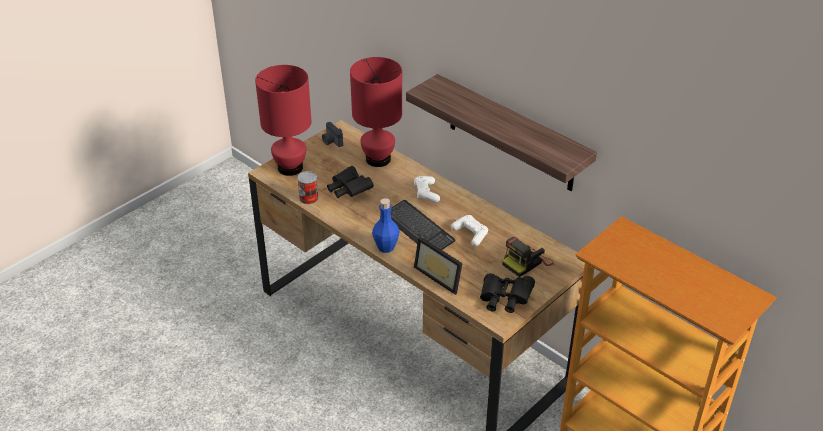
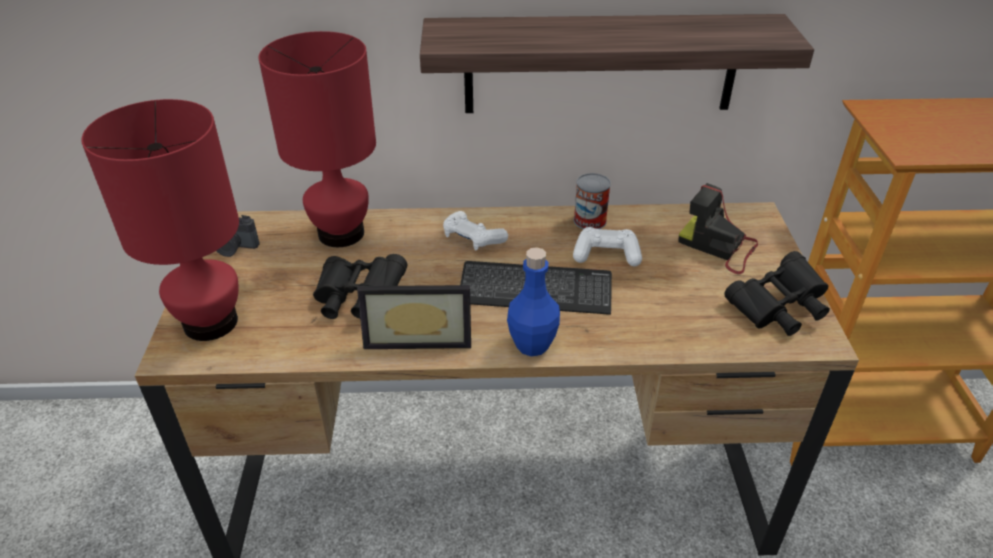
camera: 45 degrees left, 0 degrees up
(308, 198) = (307, 349): can -> can (590, 221)
(441, 276) = (661, 333): picture frame -> picture frame (418, 335)
(527, 262) = (719, 247): camera -> camera turned 120 degrees clockwise

